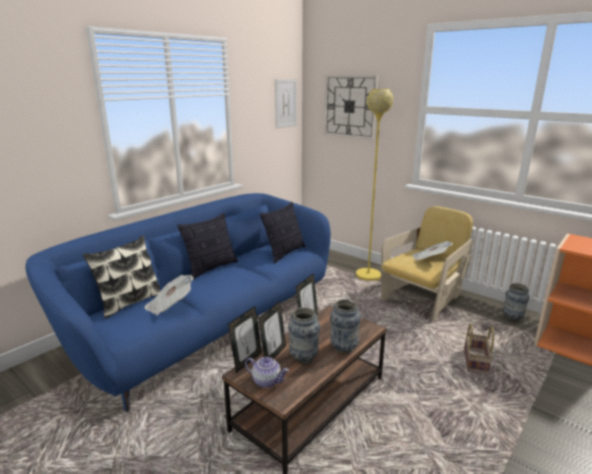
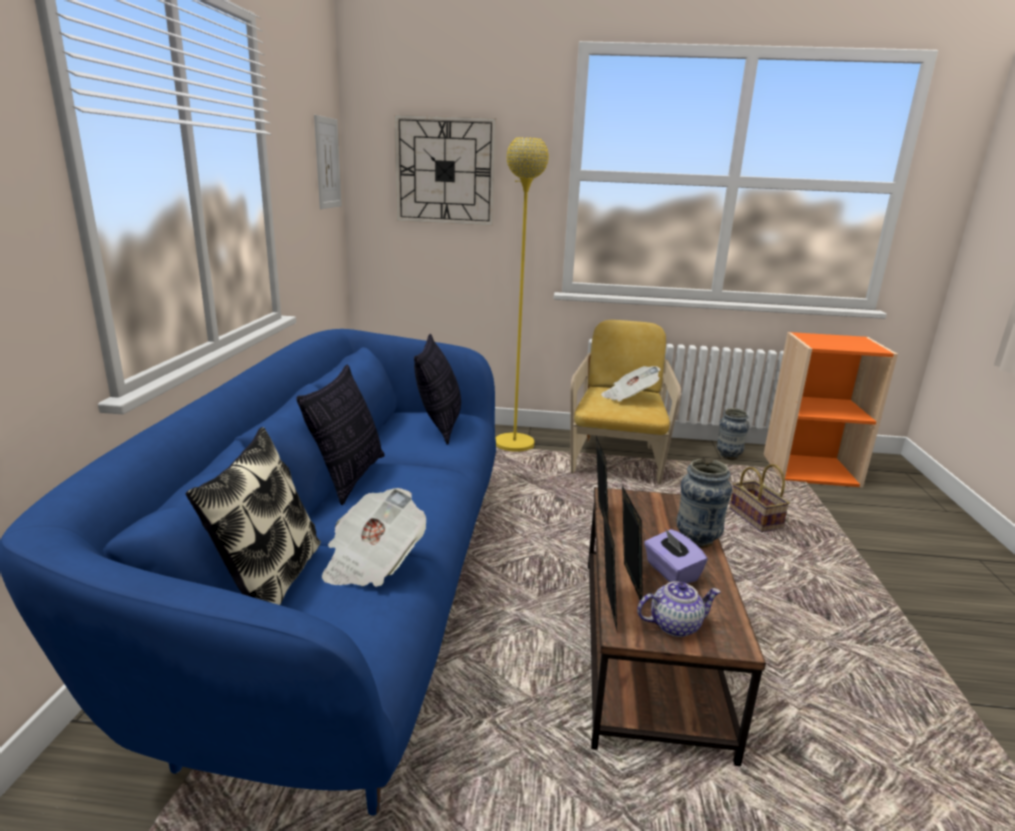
camera: 35 degrees left, 0 degrees up
(303, 358) = (671, 572): vase -> purple tissue box

